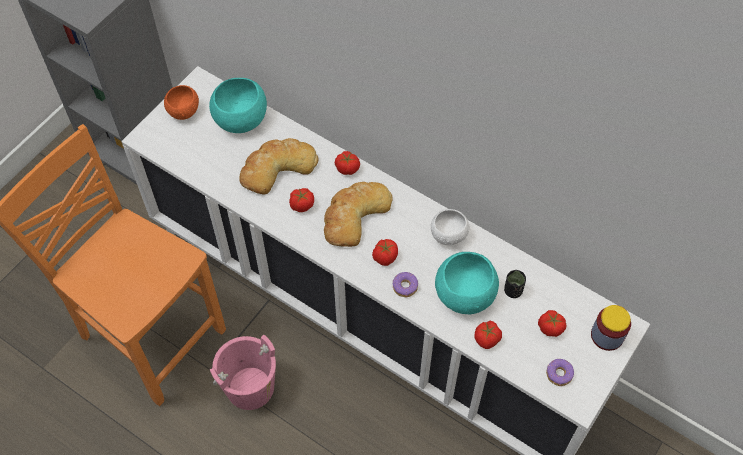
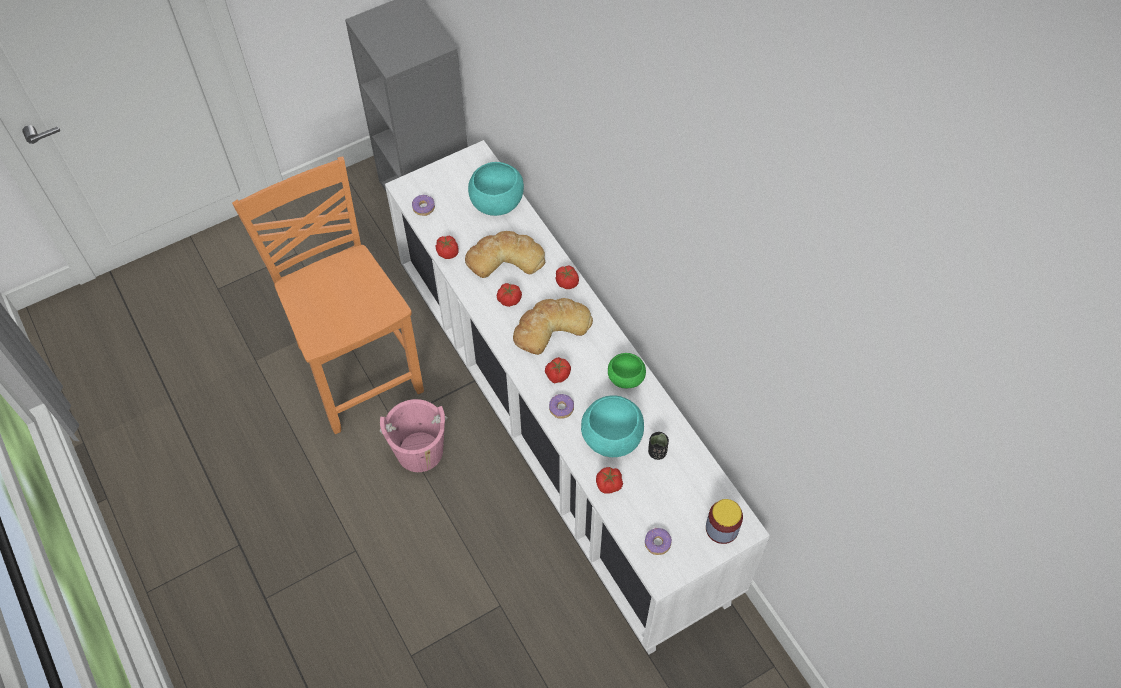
camera: 25 degrees right, 0 degrees up
(173, 149) = (424, 208): none -> donut
(183, 111) = (450, 177): orange bowl -> none
(448, 235) = (626, 378): white bowl -> green bowl
(550, 328) = (672, 499): tomato -> tomato (448, 252)

